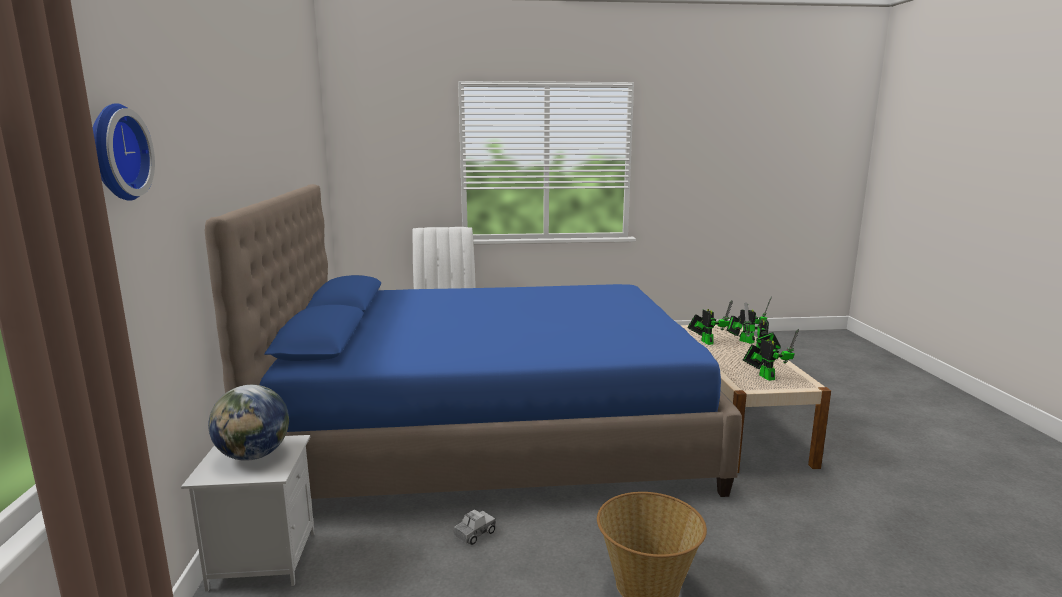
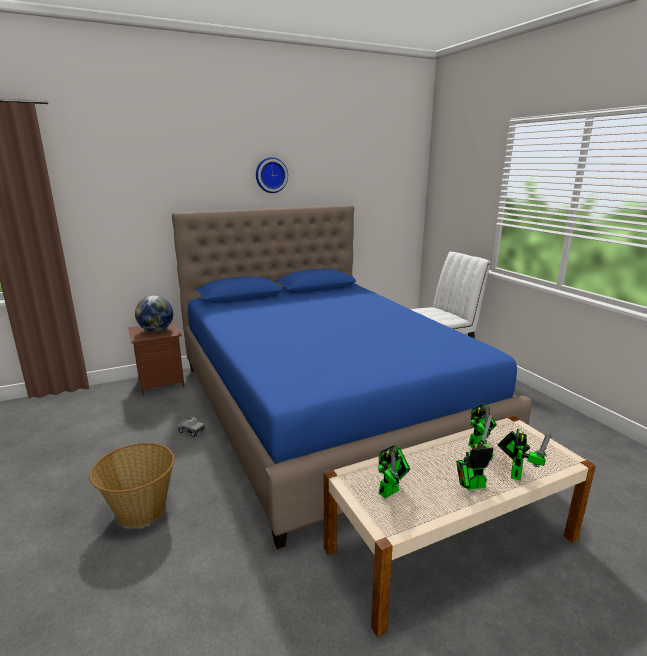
camera: 70 degrees right, 5 degrees up
(114, 152) = (98, 177): wall clock -> wall clock (271, 175)
(262, 559) = (162, 382): grey nightstand -> brown nightstand

